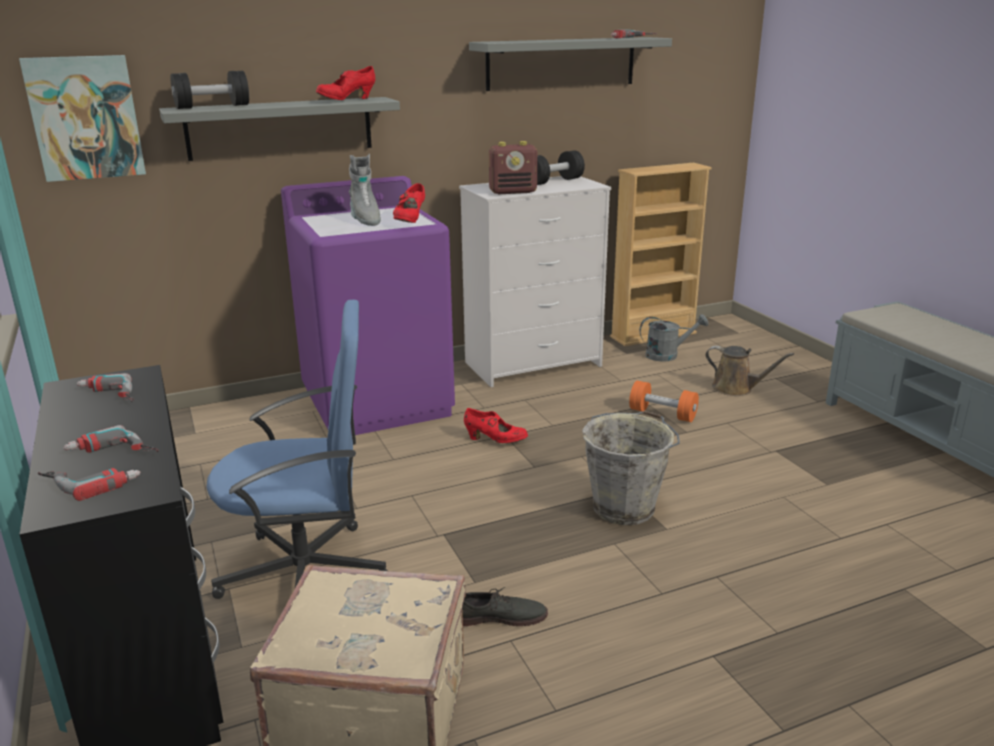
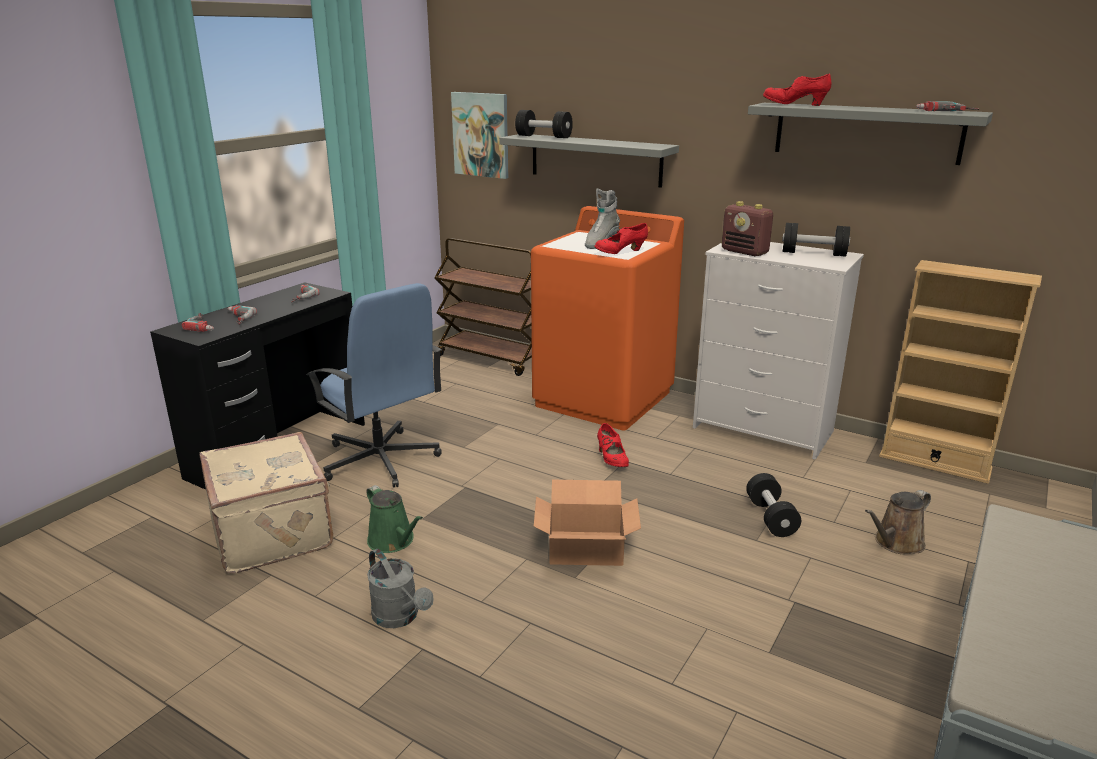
camera: 55 degrees right, 0 degrees up
(180, 423) = (491, 359): none -> brown cart
(347, 100) = (634, 144): red shoe -> red shoe (794, 105)
(378, 402) = (604, 399): purple washing machine -> orange washing machine
(500, 616) = (393, 541): grey shoe -> green watering can
(625, 507) = (585, 547): grey bucket -> cardboard box
(662, 414) = (770, 517): orange dumbbell -> black dumbbell
(667, 355) = (903, 483): grey watering can -> grey watering can (400, 617)
(736, 389) = (896, 543): brown watering can -> brown watering can turned 60 degrees clockwise

